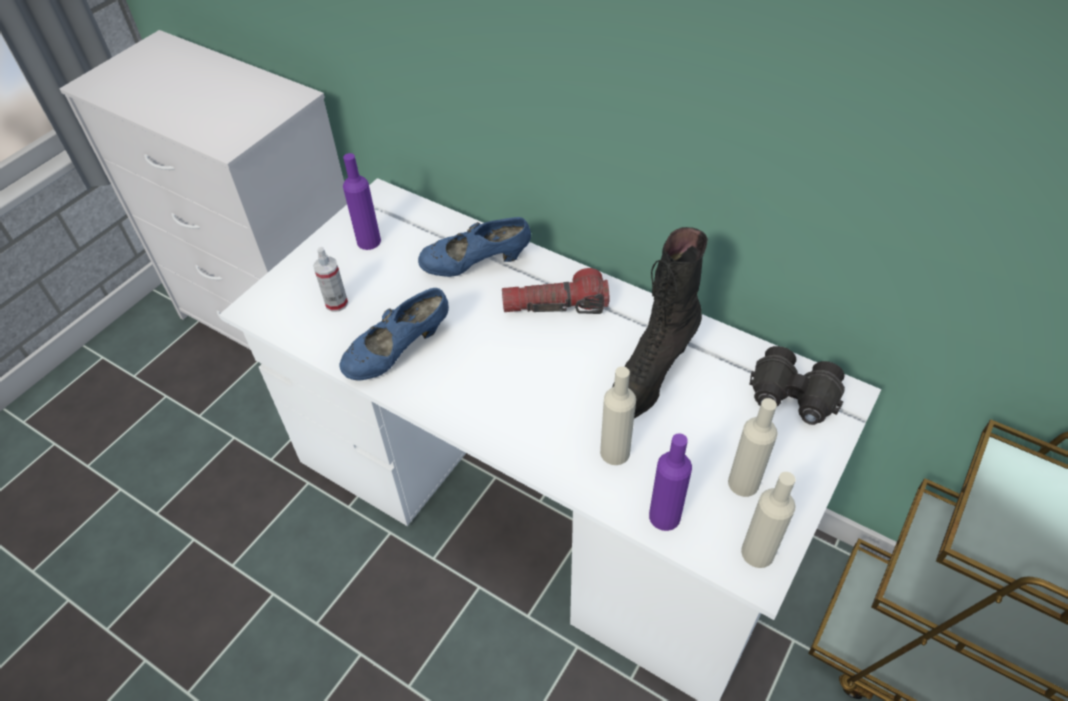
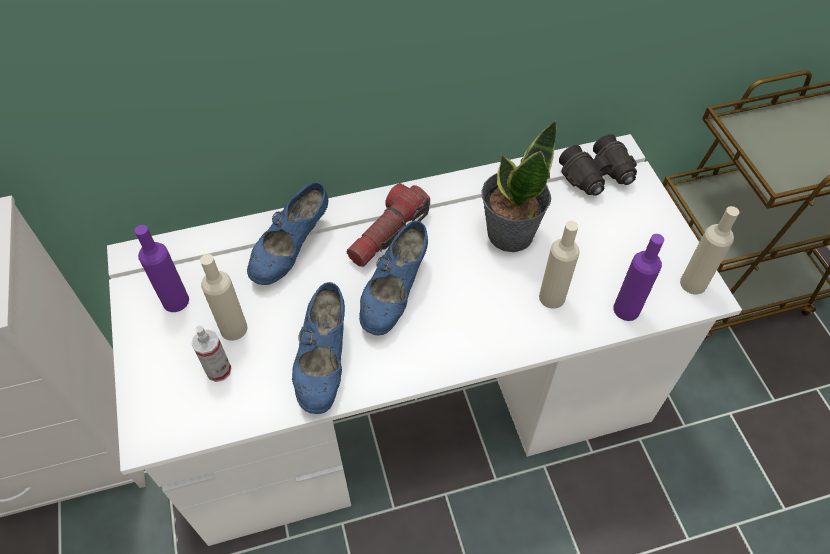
camera: 50 degrees left, 5 degrees up
(502, 349) = (394, 294): none -> blue shoe
(648, 379) = (509, 233): black boot -> potted plant
(743, 483) = (637, 250): beige bottle -> beige bottle (233, 328)

